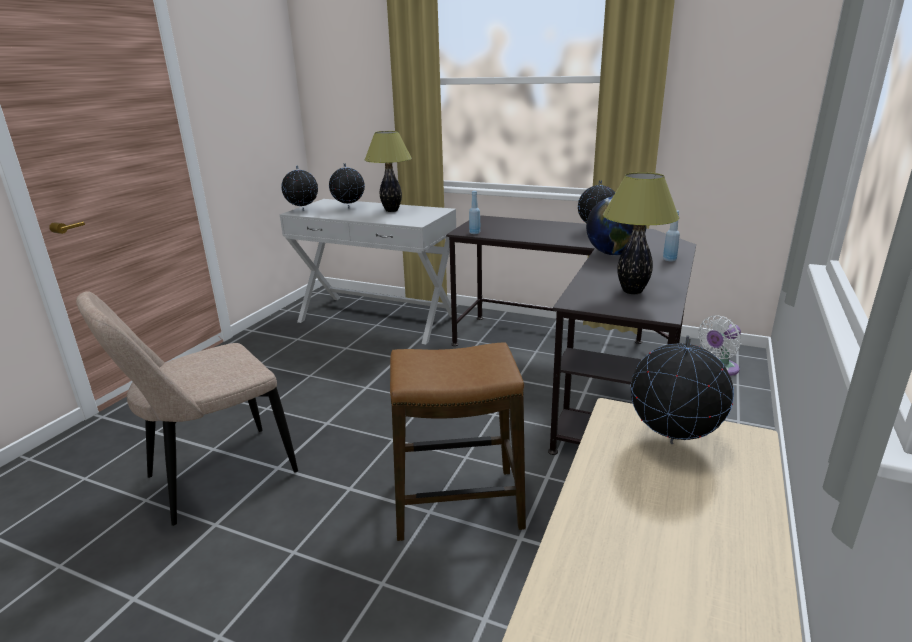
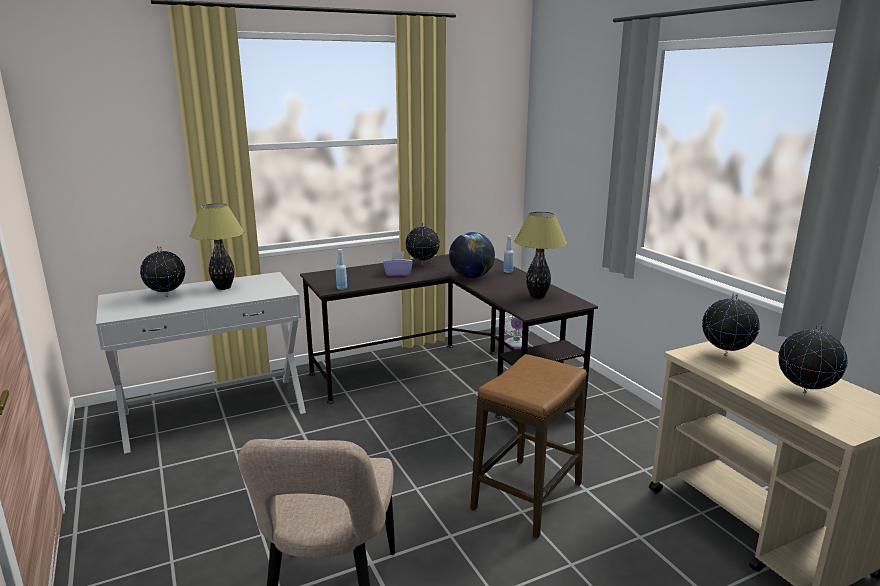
camera: 50 degrees left, 5 degrees down
(302, 210) = (116, 312): globe -> globe (804, 393)
(551, 233) = (398, 273): none -> purple tissue box

